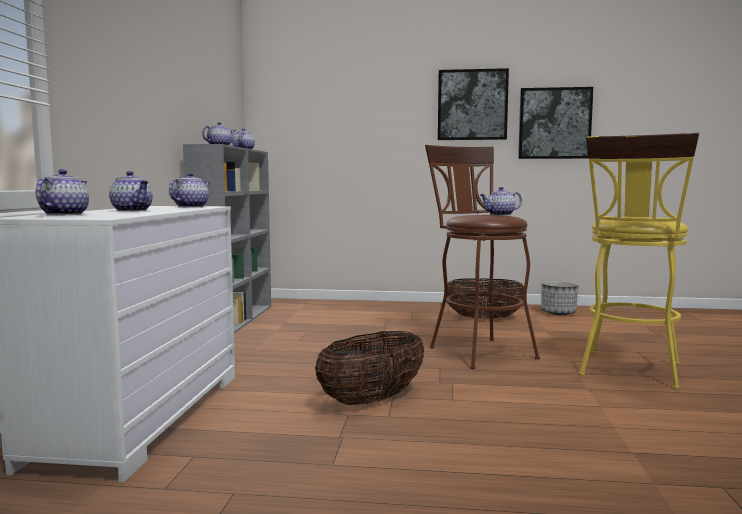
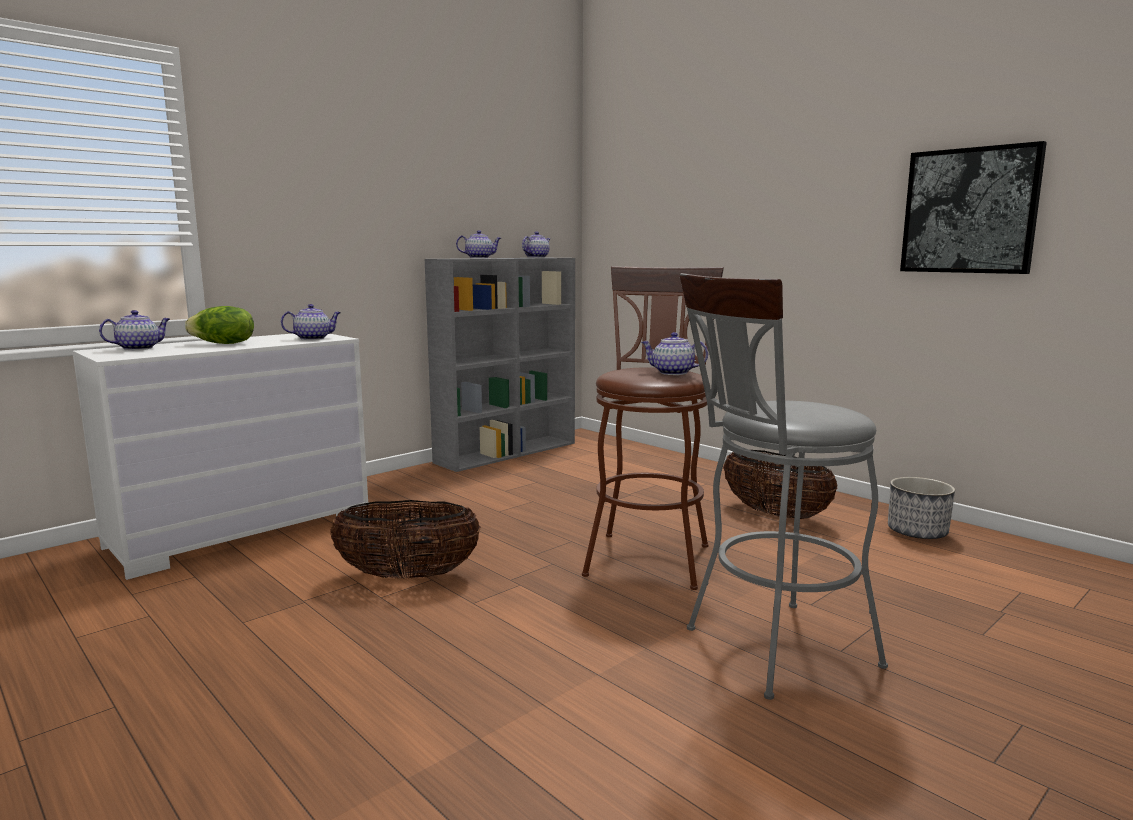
camera: 40 degrees right, 5 degrees up
(133, 210) = (223, 344): teapot -> lettuce
(472, 105) = (838, 184): picture -> none
(630, 372) = (768, 650): yellow stool -> grey stool

